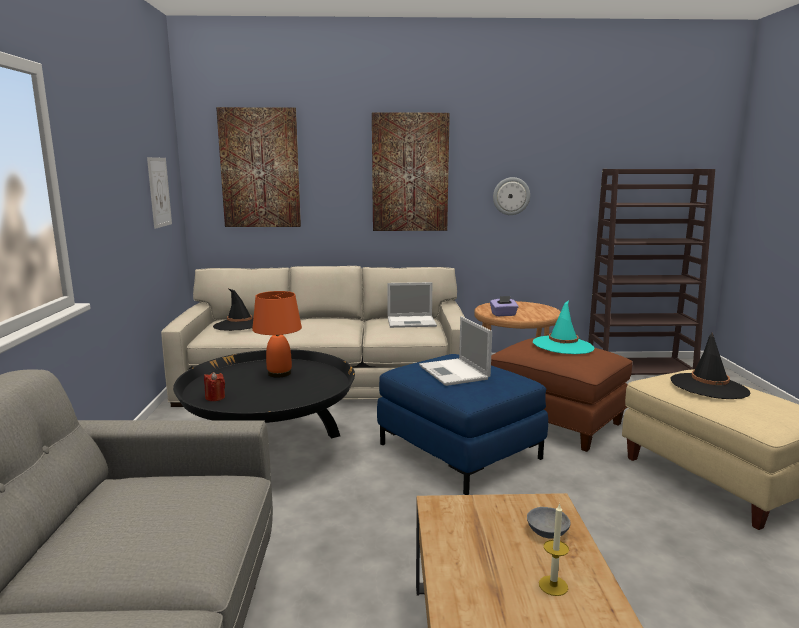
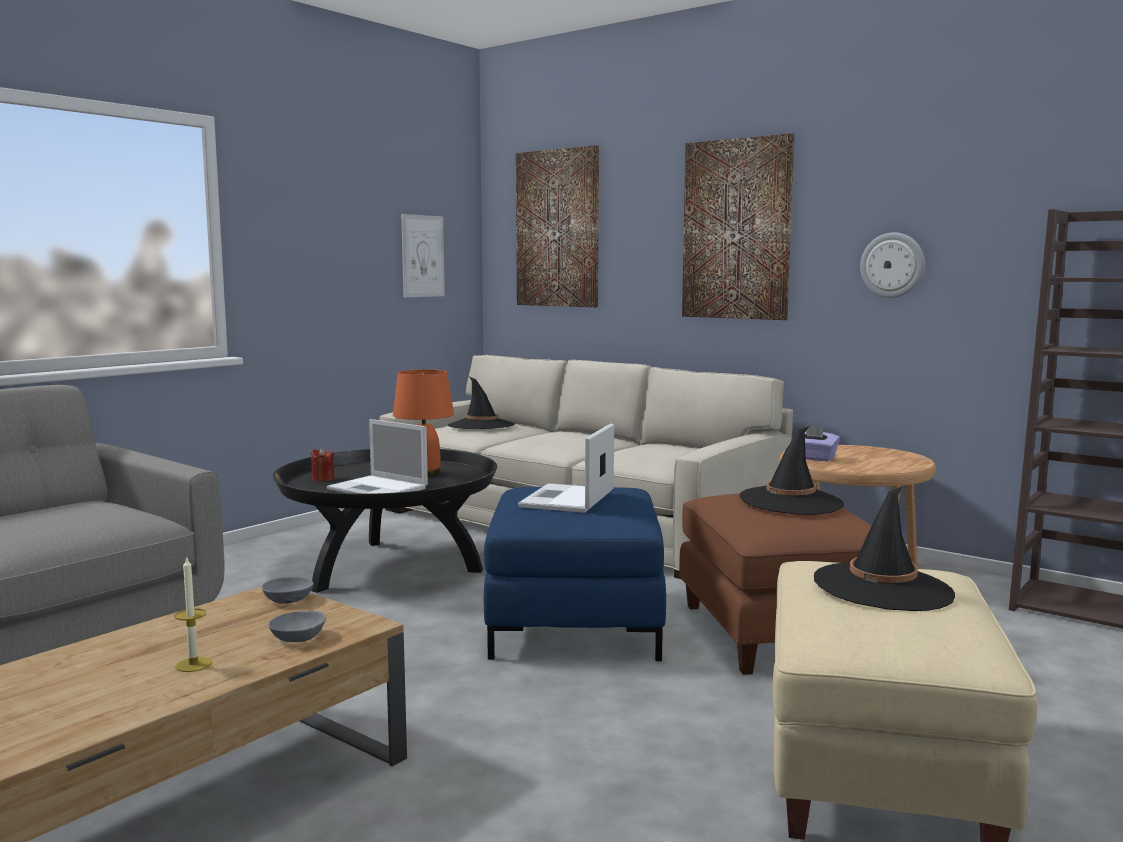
camera: 40 degrees right, 5 degrees down
(412, 322) = (678, 451): laptop -> laptop (379, 489)
(464, 505) = (290, 599): none -> grey bowl
(563, 345) = (791, 502): turquoise hat -> black hat

